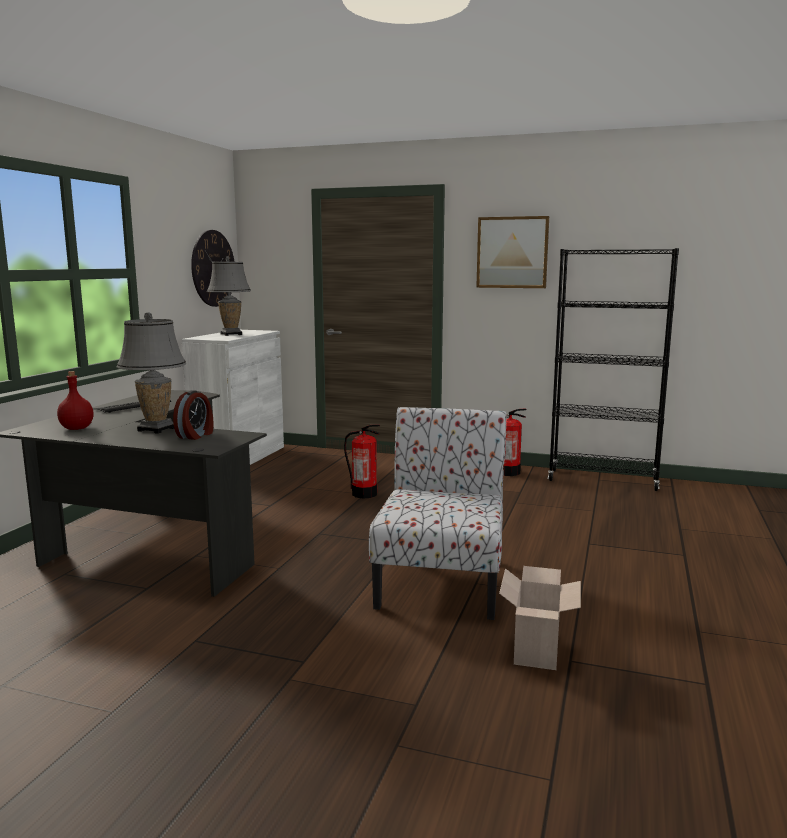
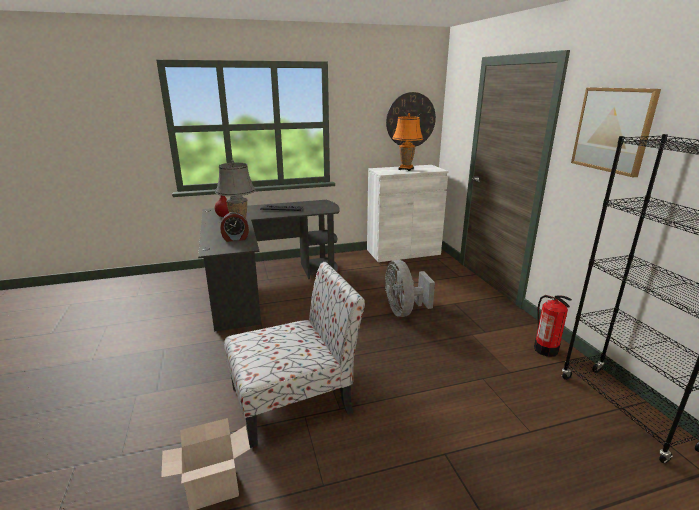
camera: 55 degrees right, 10 degrees up
(231, 334) = (406, 169): grey table lamp -> orange table lamp
(364, 494) = (404, 311): fire extinguisher -> grey fan

